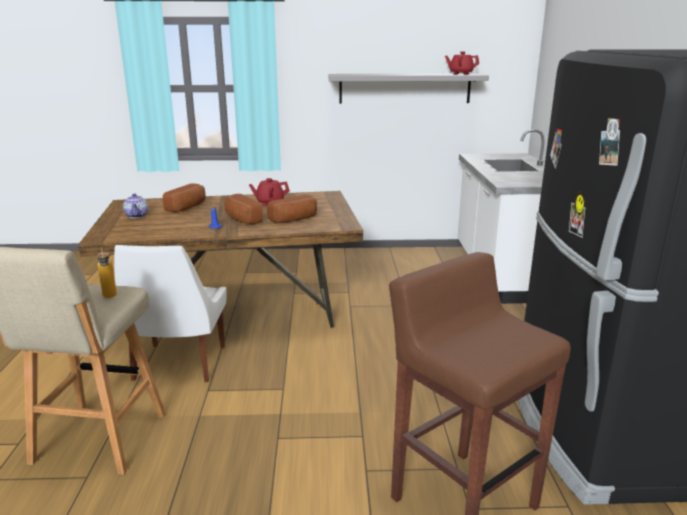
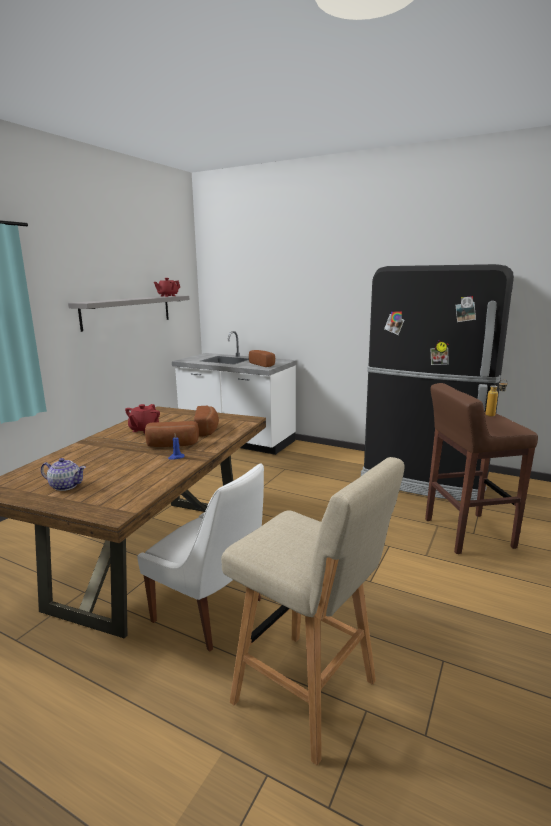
camera: 60 degrees left, 5 degrees down
(110, 297) = (306, 523): bottle -> bottle (494, 415)
(188, 207) = (87, 460): bread -> bread (263, 364)

